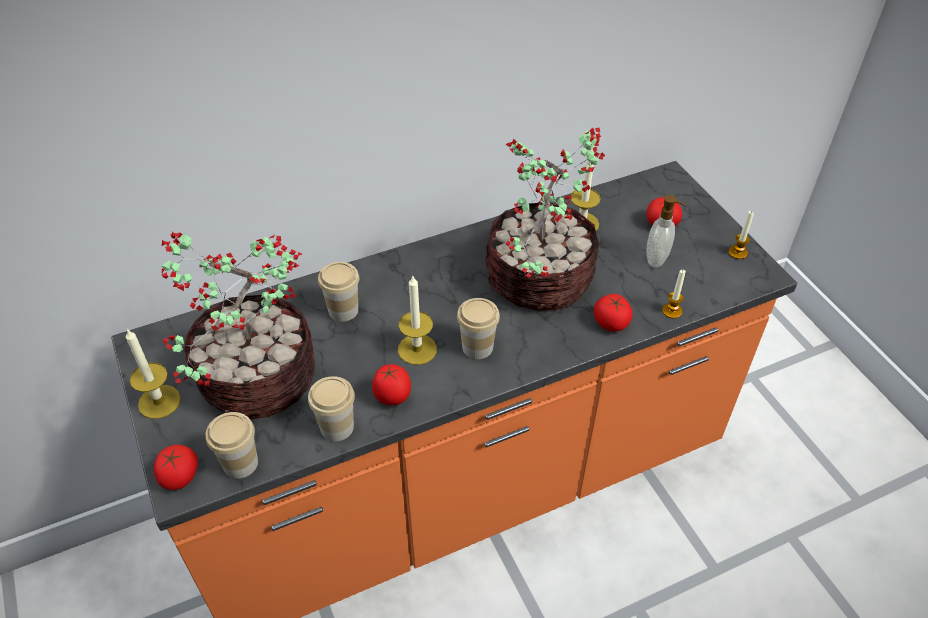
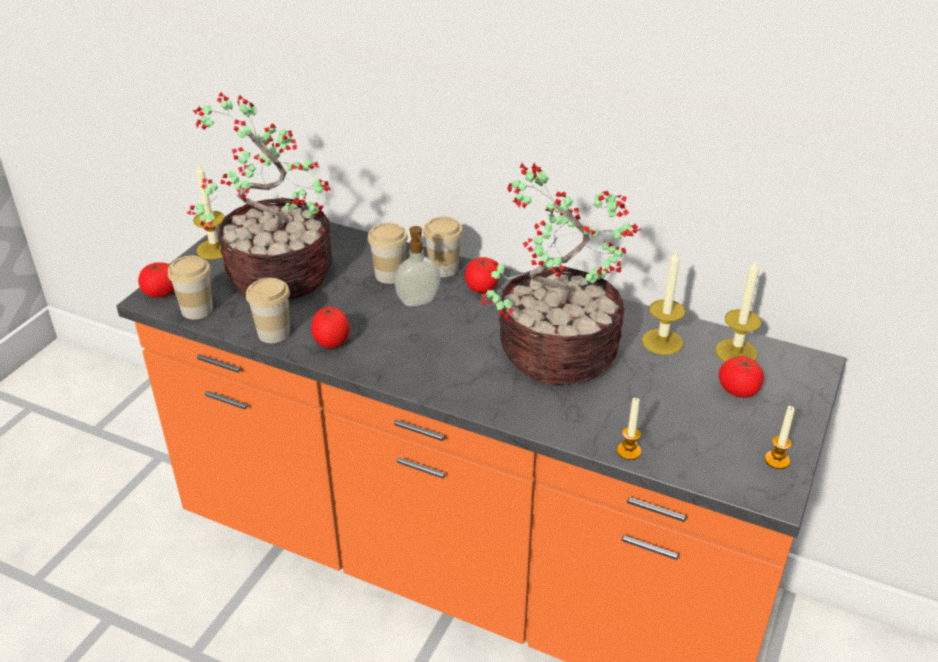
camera: 50 degrees right, 10 degrees down
(417, 349) = (394, 330): candle -> candle (736, 352)
(477, 347) = (435, 358): cup -> cup (443, 269)
(611, 323) = (561, 419): tomato -> tomato (482, 287)
(657, 259) = (686, 409): soap dispenser -> soap dispenser (418, 302)

